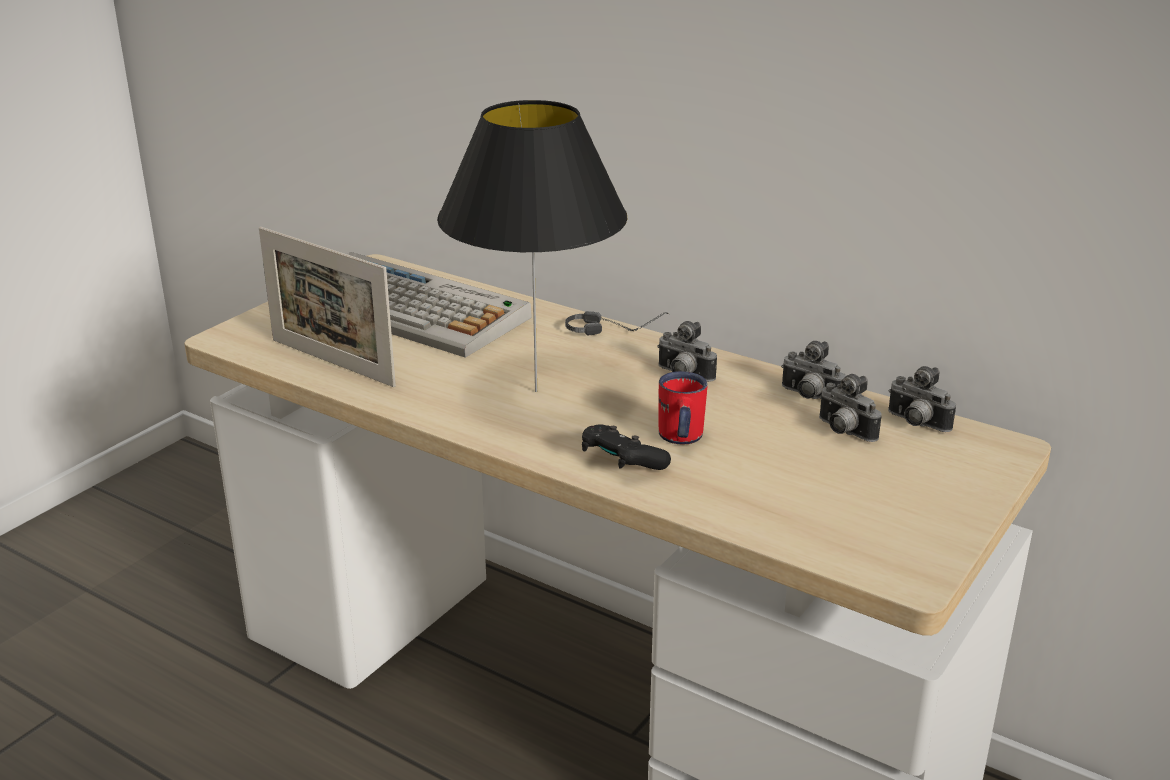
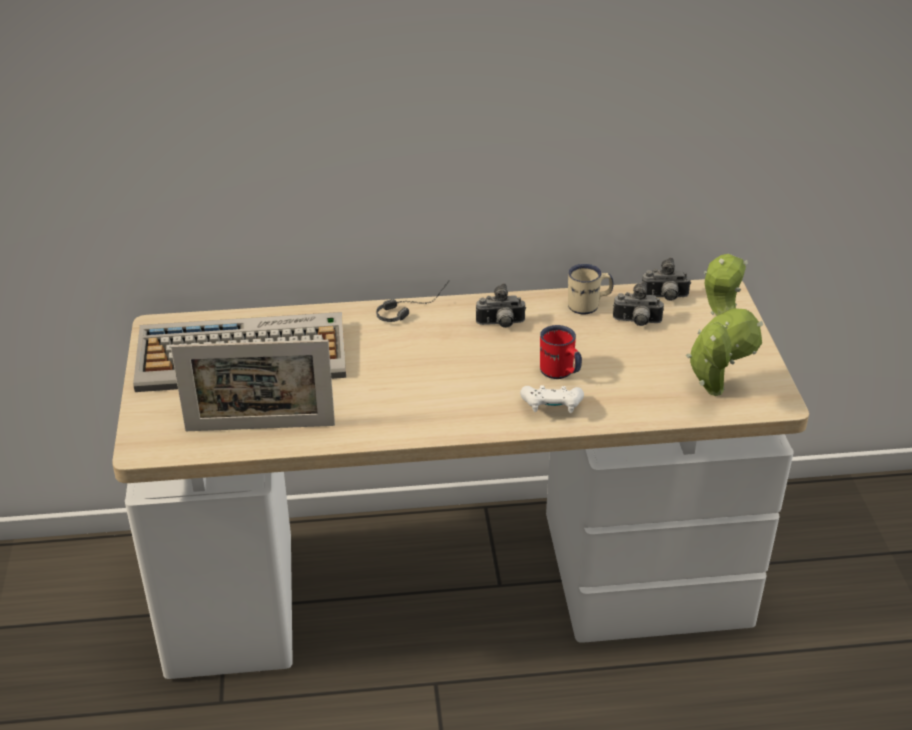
camera: 40 degrees left, 10 degrees up
(536, 391) = (430, 381): black table lamp -> none
(621, 463) = (551, 408): black game controller -> white game controller
(808, 397) = (589, 306): camera -> beige mug
(848, 526) = (713, 386): none -> potted plant

